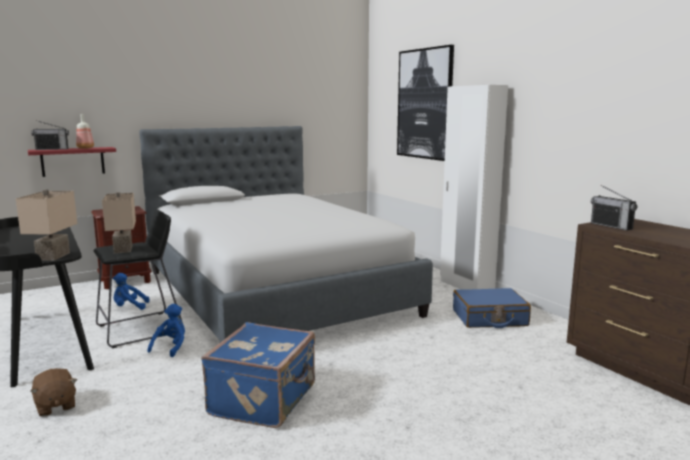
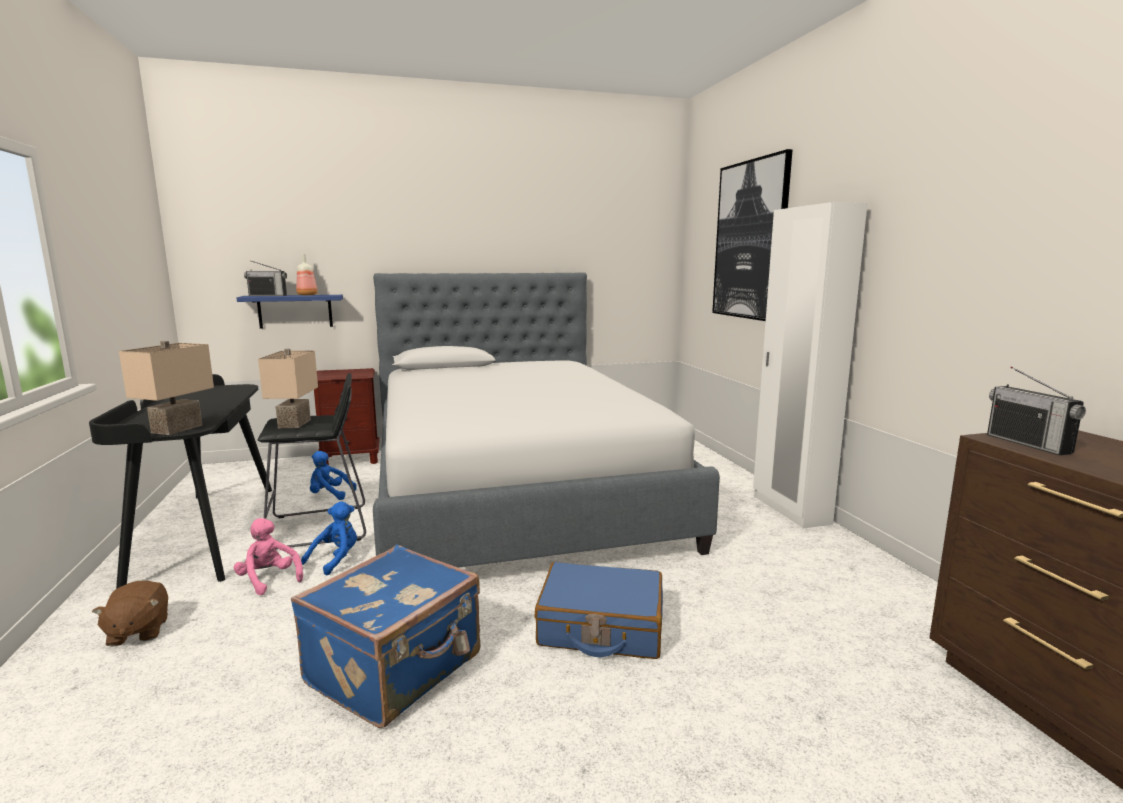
camera: 15 degrees right, 0 degrees up
(73, 161) = (295, 311): red shelf -> blue shelf
(129, 365) = (269, 580): none -> pink plush toy
(489, 318) = (809, 569): blue suitcase -> blue suitcase (601, 627)

